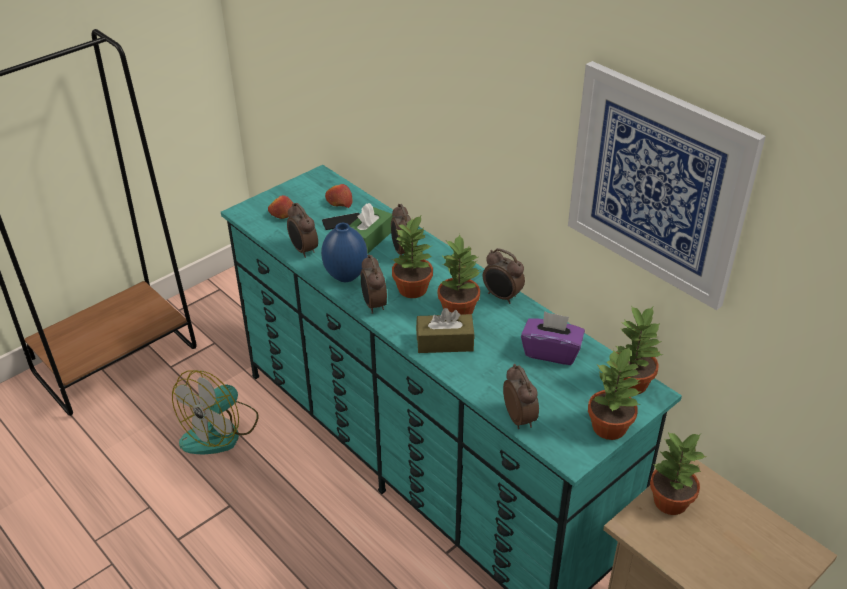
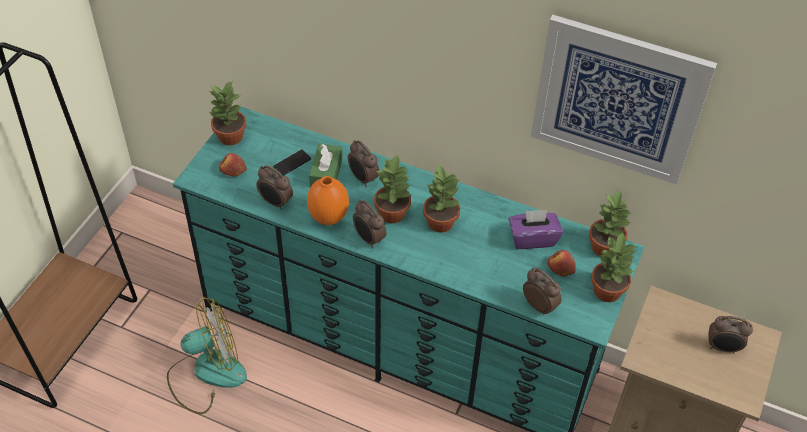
camera: 25 degrees left, 10 degrees up
(220, 431) = (207, 373): fan -> fan turned 120 degrees counterclockwise
(339, 202) = (276, 142): apple -> apple (560, 268)
(346, 276) = (328, 217): blue vase -> orange vase
(445, 342) = (446, 256): brown tissue box -> none
(502, 297) = (468, 199): alarm clock -> alarm clock (722, 348)
(669, 501) = (656, 330): potted plant -> potted plant (229, 136)

